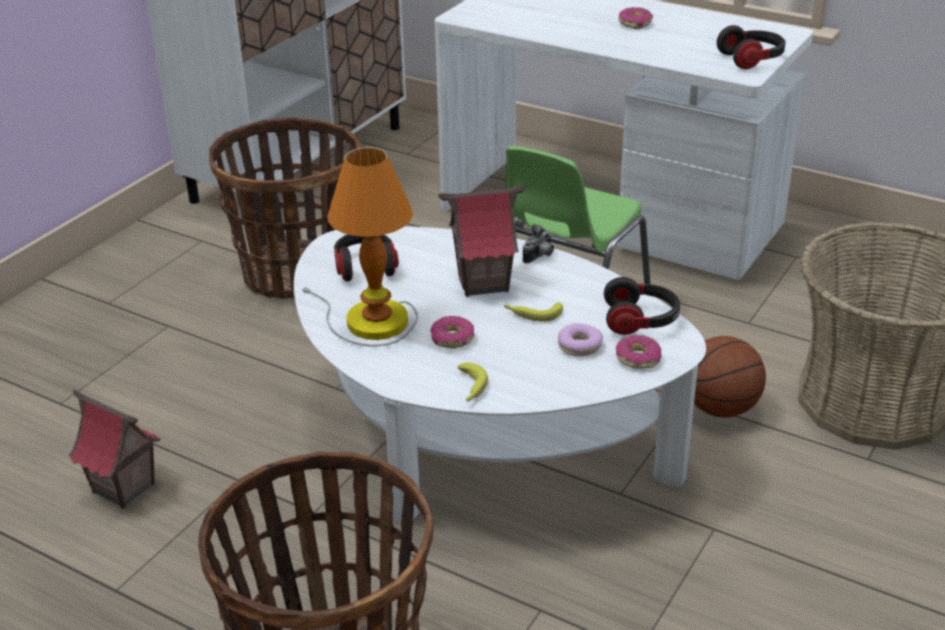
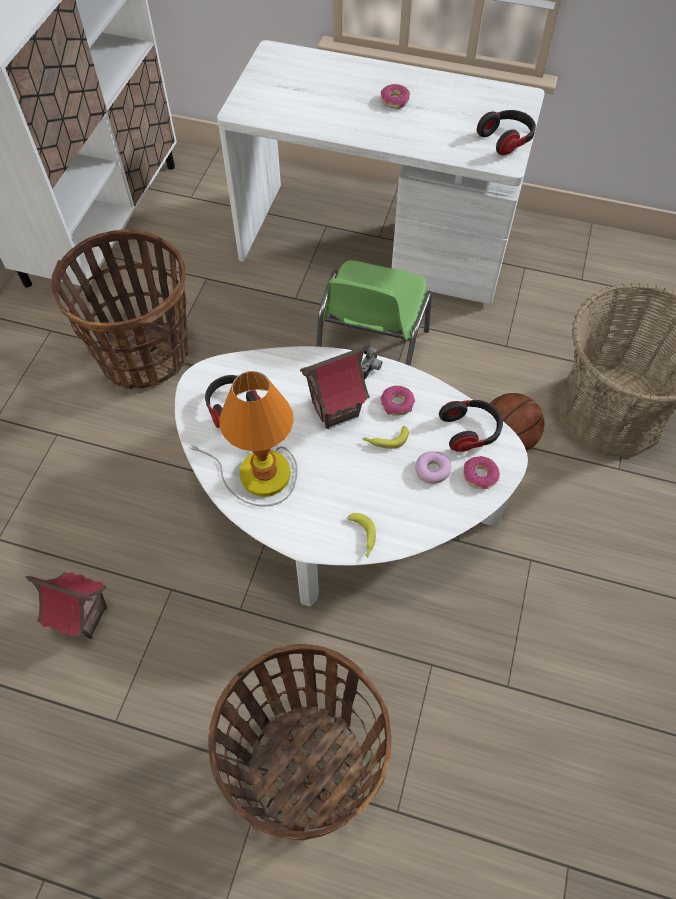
camera: 15 degrees left, 25 degrees up
(452, 339) = (331, 482): donut -> donut (397, 404)

